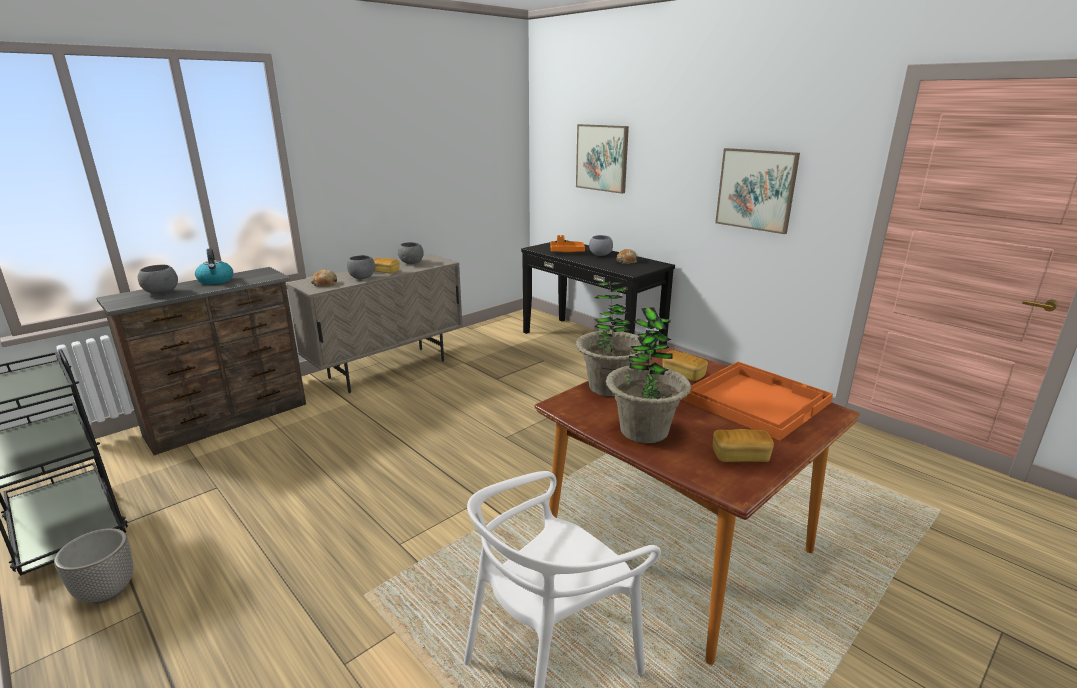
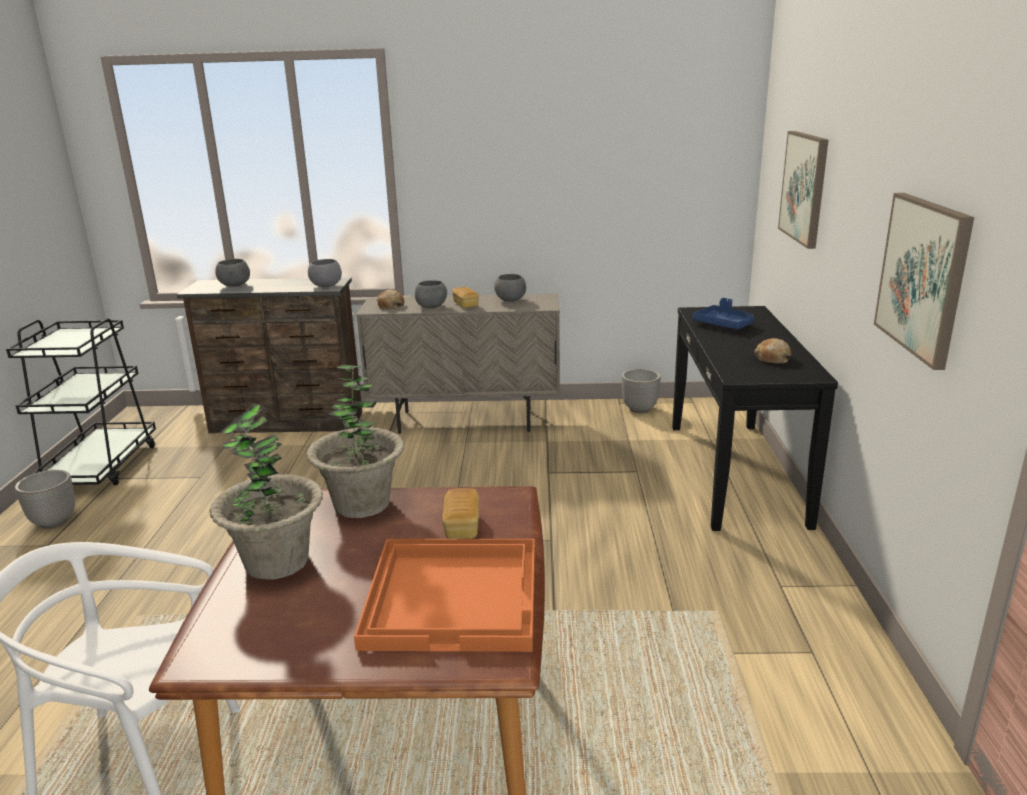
camera: 45 degrees right, 0 degrees up
(216, 281) = (287, 282): kettle -> none
(488, 328) = (640, 409): none -> planter
(566, 251) = (723, 324): orange tray -> blue tray
(600, 255) = (758, 340): grey bowl -> grey bowl (326, 286)
(740, 456) = (278, 639): bread -> none

